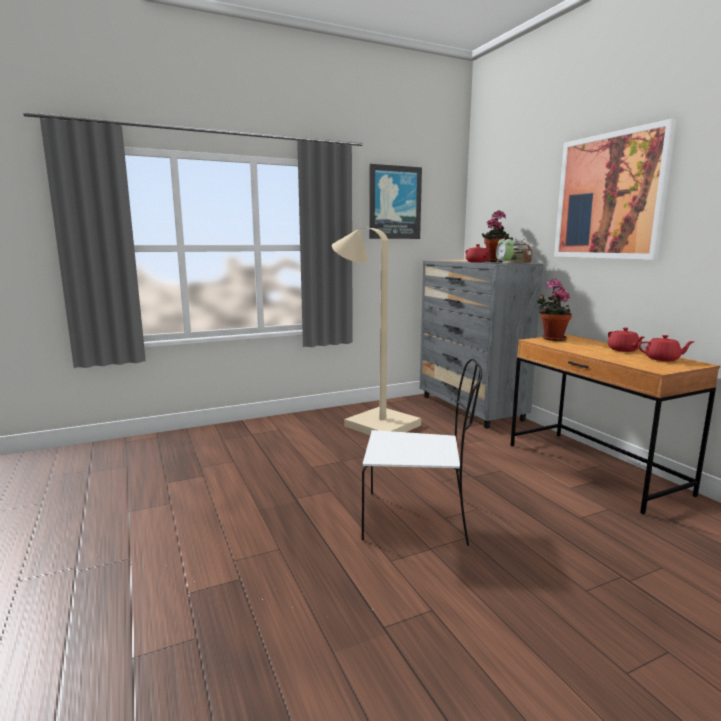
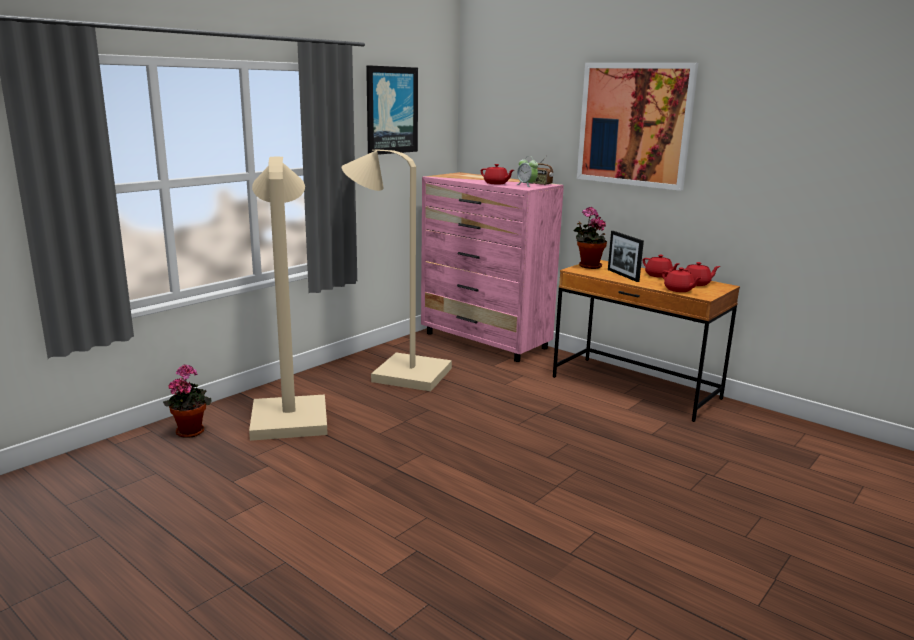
camera: 25 degrees left, 5 degrees up
(259, 440) = (289, 414): none -> beige floor lamp
(419, 518) = (526, 462): white chair -> none
(470, 408) = (485, 341): grey dresser -> pink dresser
(495, 261) = (508, 180): potted plant -> potted plant (190, 430)
(580, 347) = (623, 275): none -> picture frame
(633, 362) = (679, 290): none -> red teapot

